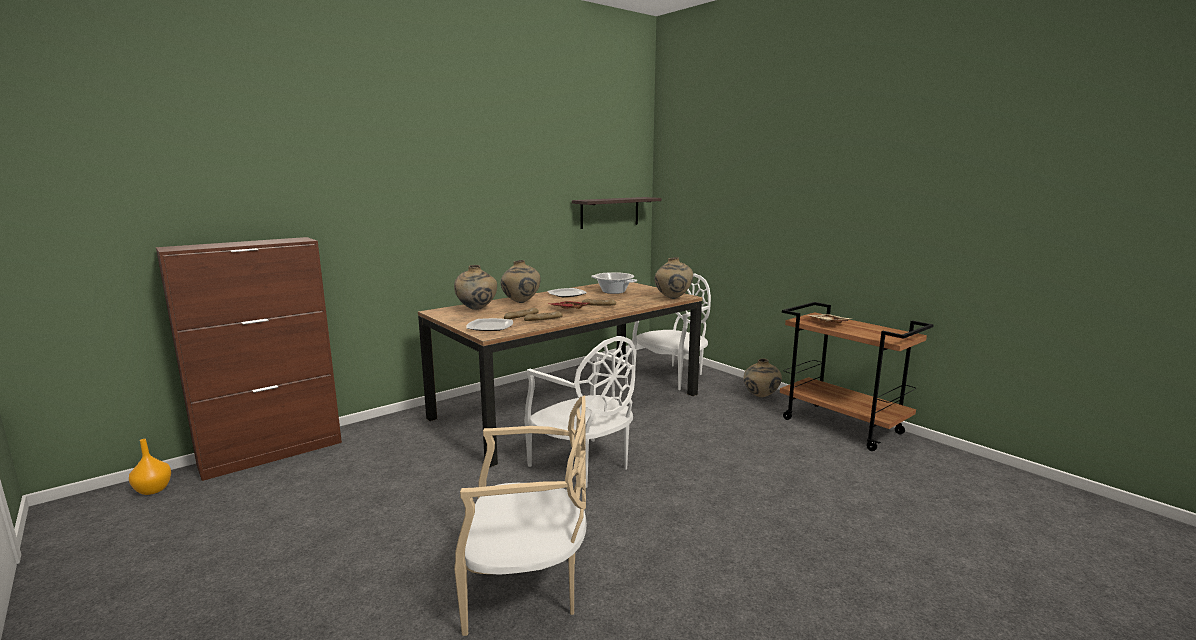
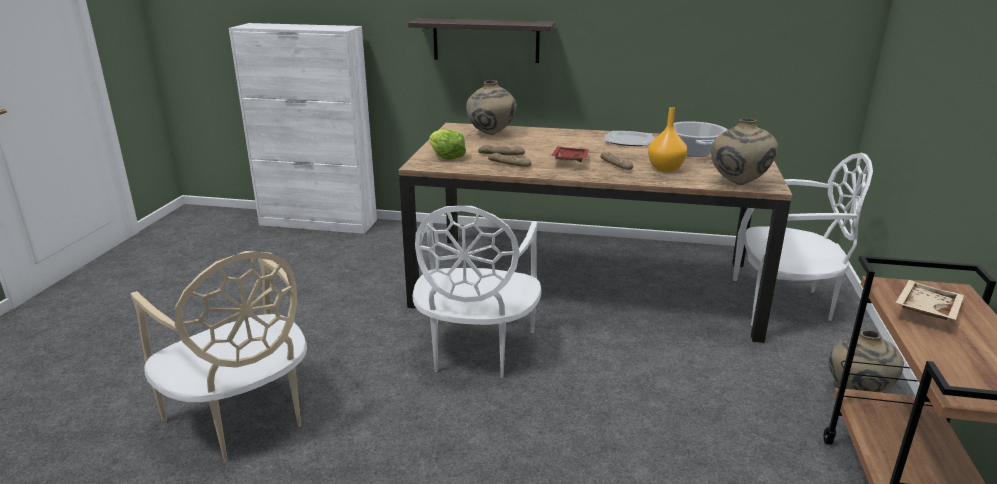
camera: 50 degrees right, 10 degrees up
(152, 490) = (233, 219): orange vase -> orange vase (665, 168)
(273, 453) = (319, 222): brown cabinet -> white cabinet
(490, 327) = (446, 157): plate -> lettuce
(521, 303) = (551, 138): beige vase -> none
(610, 212) = (784, 30): shelf -> shelf (486, 40)

